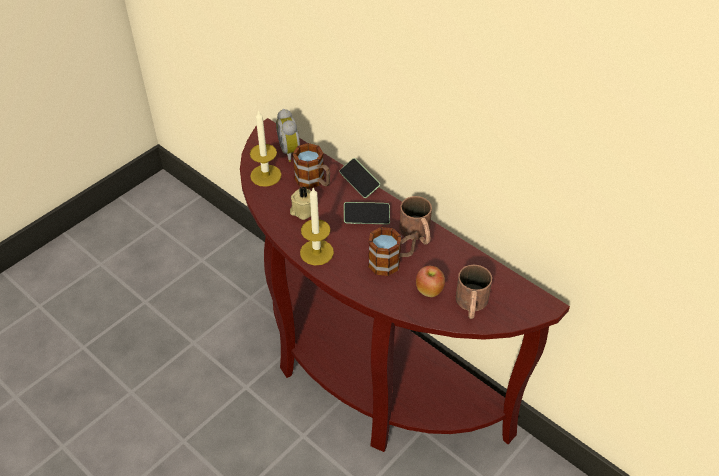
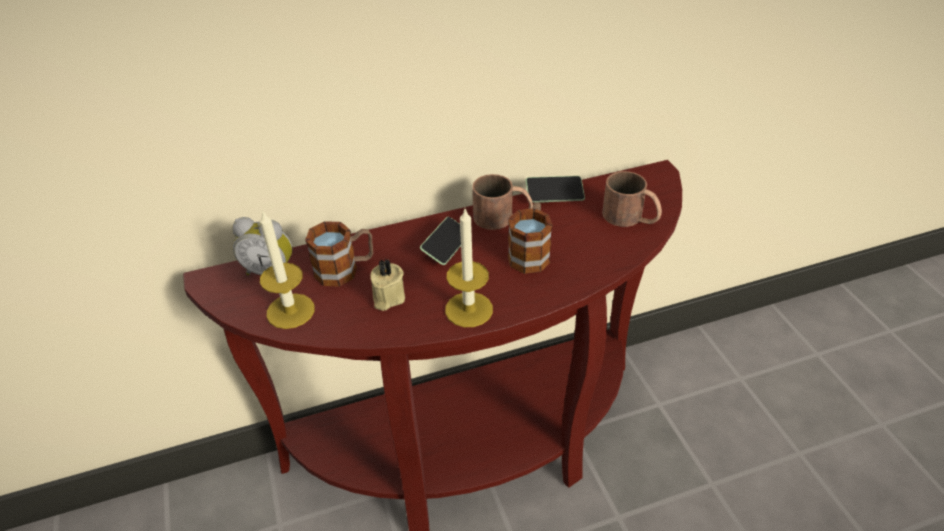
camera: 60 degrees left, 5 degrees down
(359, 182) = (384, 233): phone -> phone (554, 196)
(429, 290) = (592, 239): apple -> none

